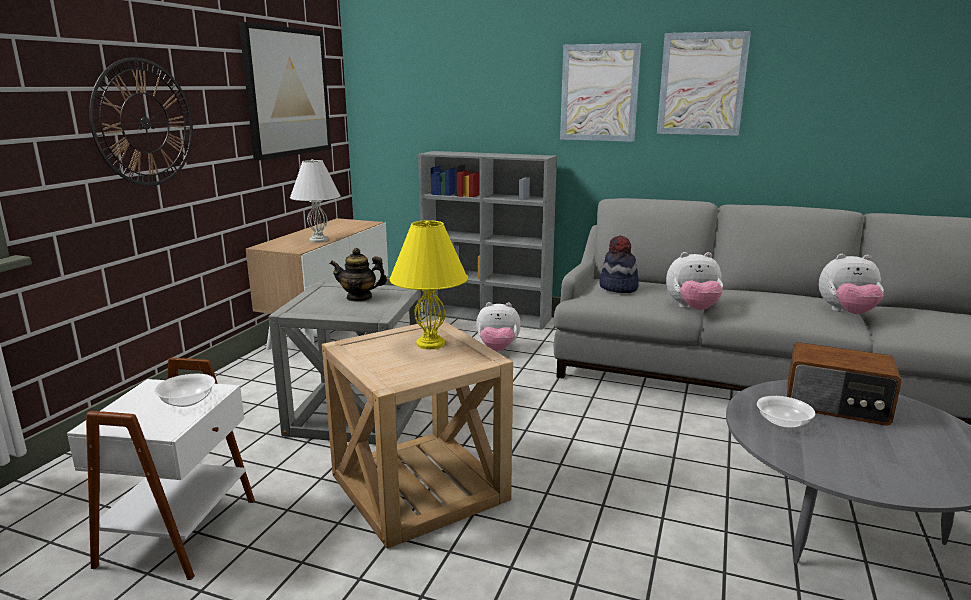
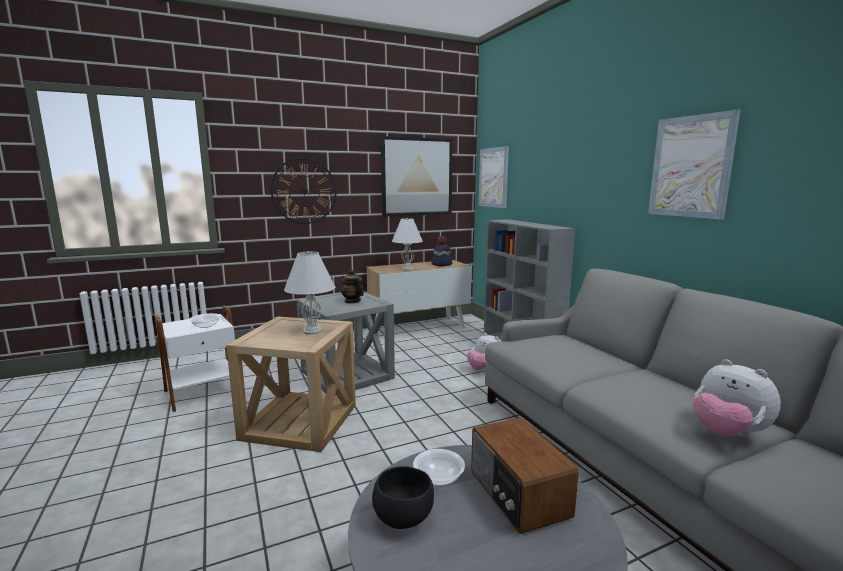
camera: 45 degrees right, 5 degrees down
(430, 343) = (312, 331): yellow table lamp -> white table lamp
(599, 93) = (609, 176): picture -> picture (493, 177)
(618, 288) = (546, 342): hat -> hat (441, 264)
(692, 309) = (572, 375): plush toy -> none
(831, 458) = (403, 518): none -> black bowl

